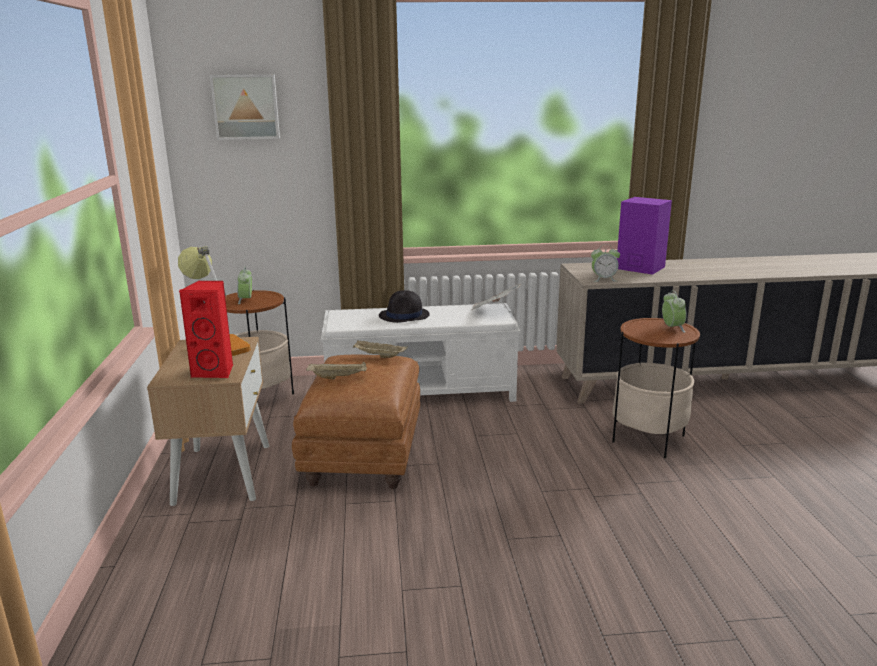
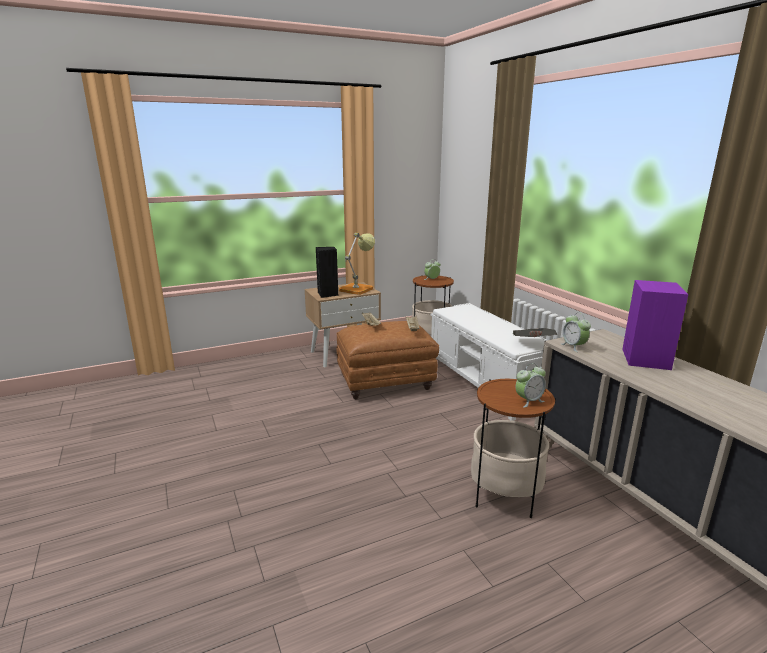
camera: 70 degrees right, 0 degrees up
(215, 371) = (328, 294): red speaker -> black speaker
(246, 107) = (468, 161): picture -> none
(404, 316) = (483, 321): black hat -> none

